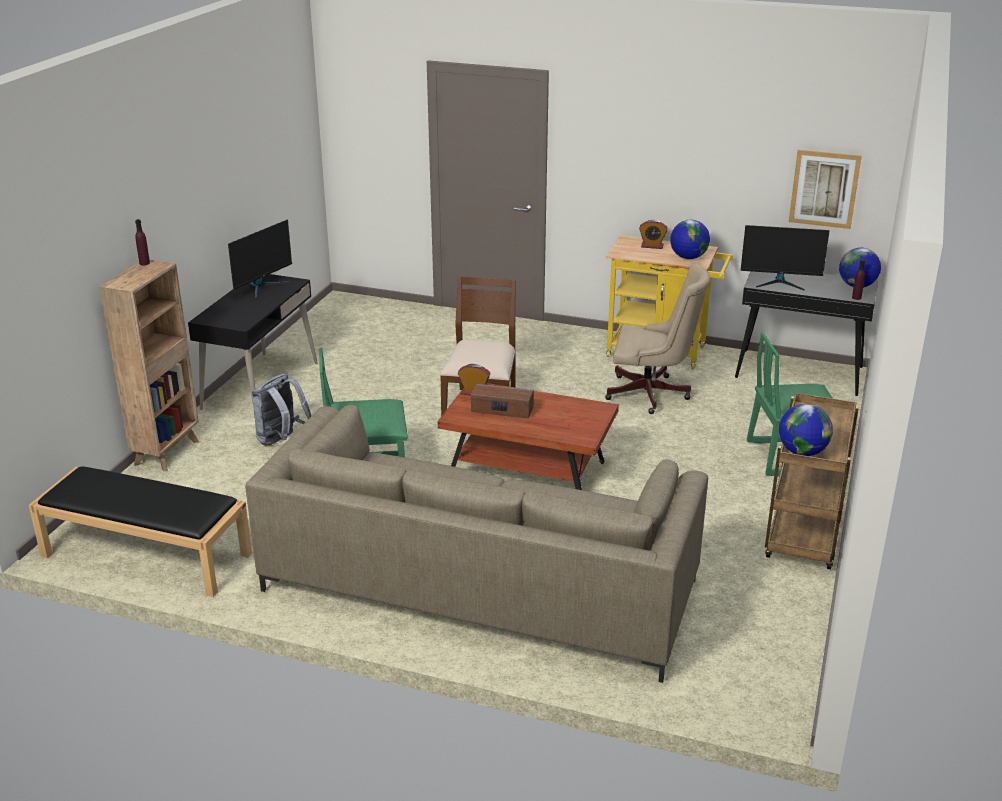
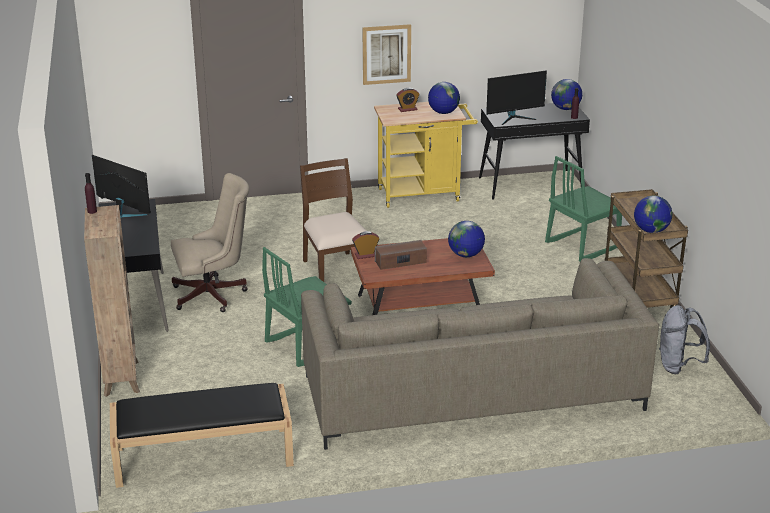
camera: 30 degrees left, 0 degrees up
(263, 286) = (122, 214): monitor -> monitor turned 60 degrees counterclockwise
(281, 440) = (207, 340): grey backpack -> grey backpack (678, 366)
(582, 422) = (465, 255): none -> globe
(652, 394) = (449, 227): beige office chair -> beige office chair (214, 294)
(824, 189) = (529, 39): picture -> picture (386, 54)

